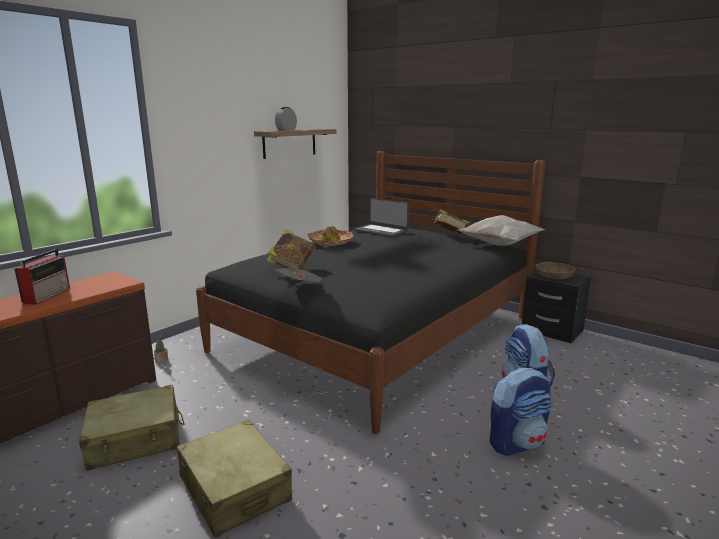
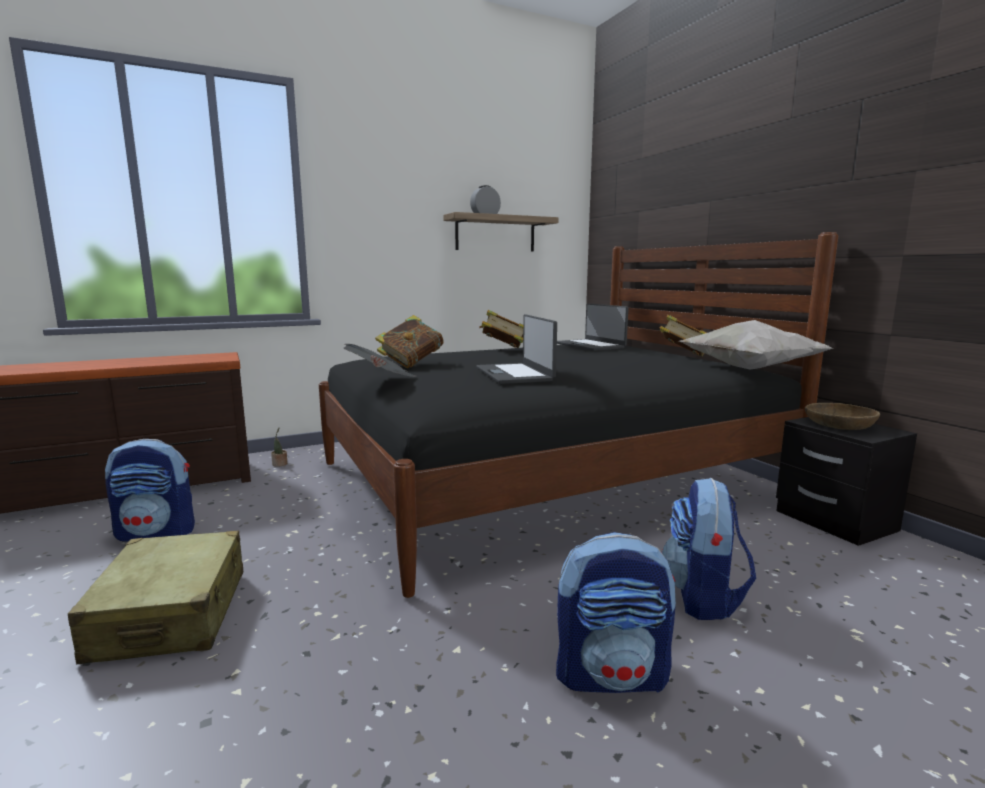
camera: 25 degrees right, 5 degrees down
(48, 295) = (140, 361): radio -> none
(135, 439) = (157, 533): beige suitcase -> backpack
(330, 242) = (503, 349): hat -> book
(382, 270) = (515, 374): none -> laptop

